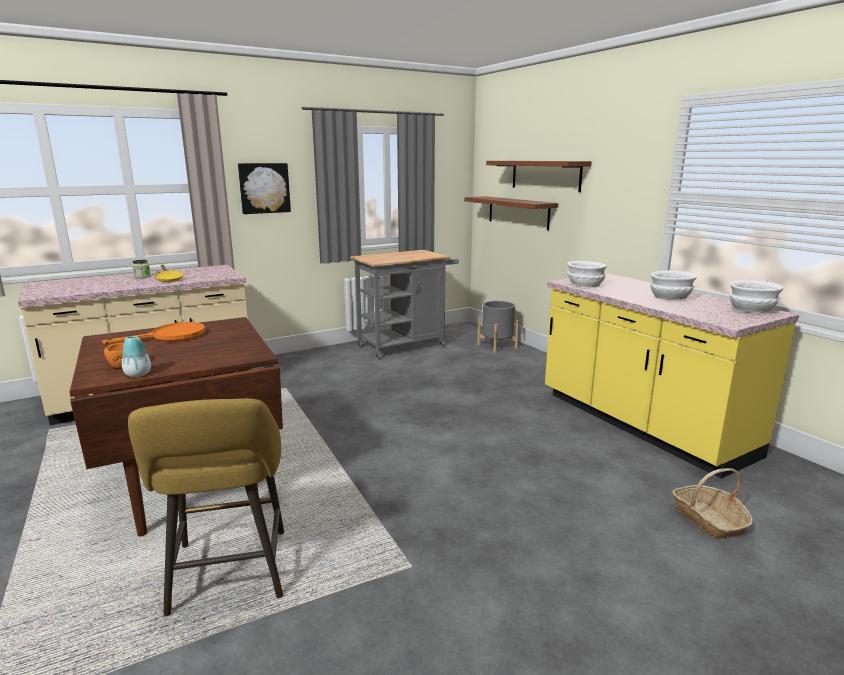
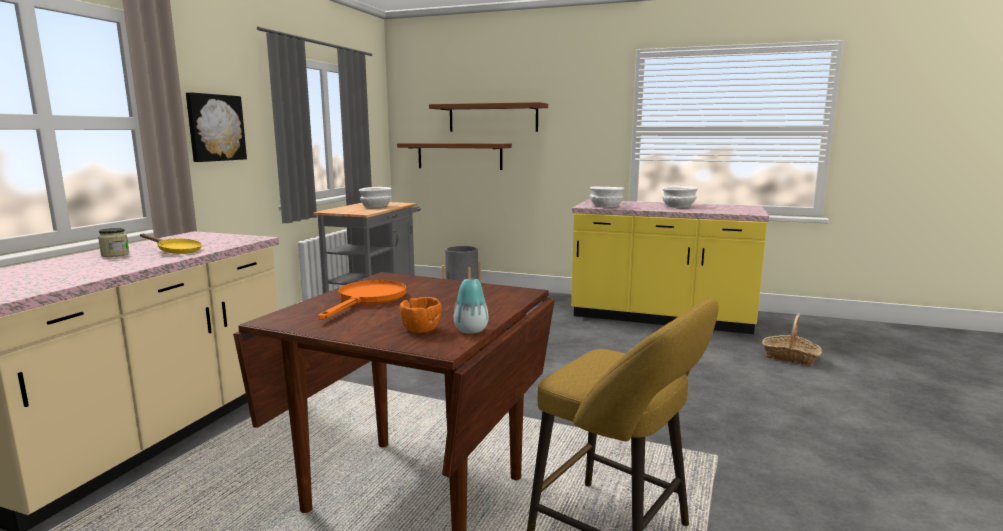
camera: 40 degrees left, 5 degrees down
(751, 310) = (737, 206): white bowl -> white bowl (376, 206)

